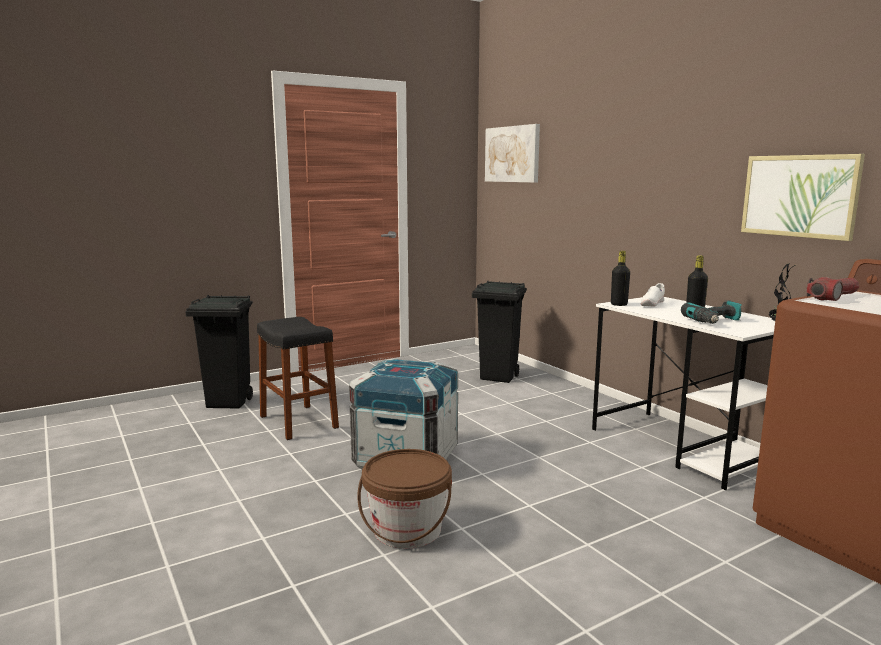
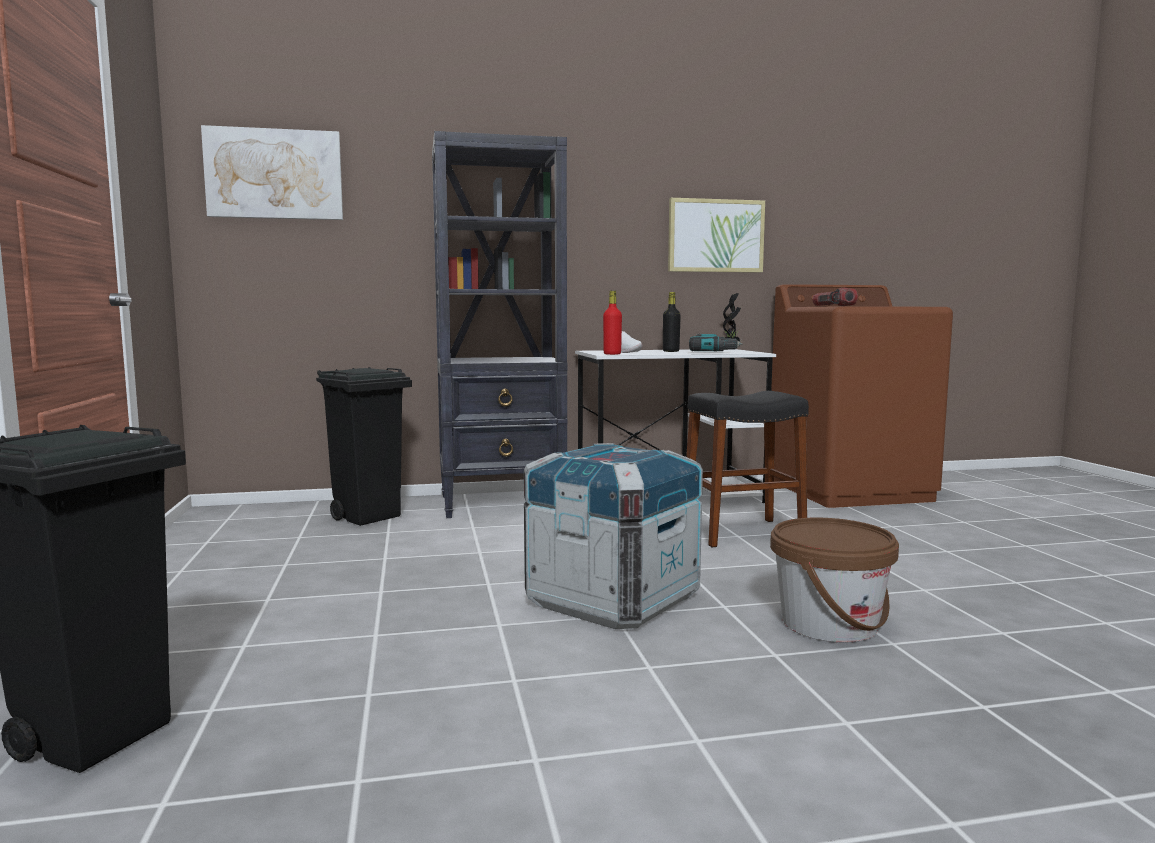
camera: 70 degrees left, 5 degrees down
(298, 422) = (359, 662): black stool -> black stool (742, 533)
(572, 400) = (503, 504): none -> black bookcase
(619, 304) = (612, 354): black bottle -> red bottle

